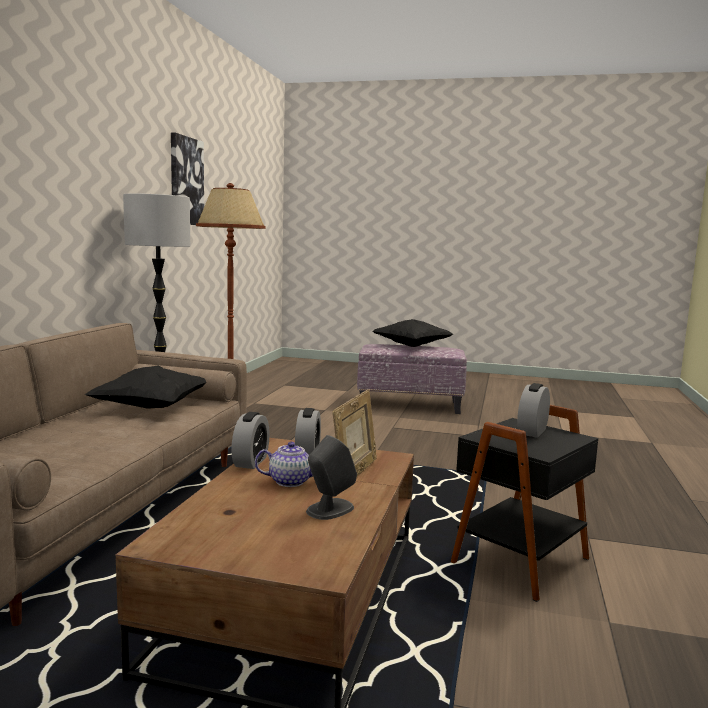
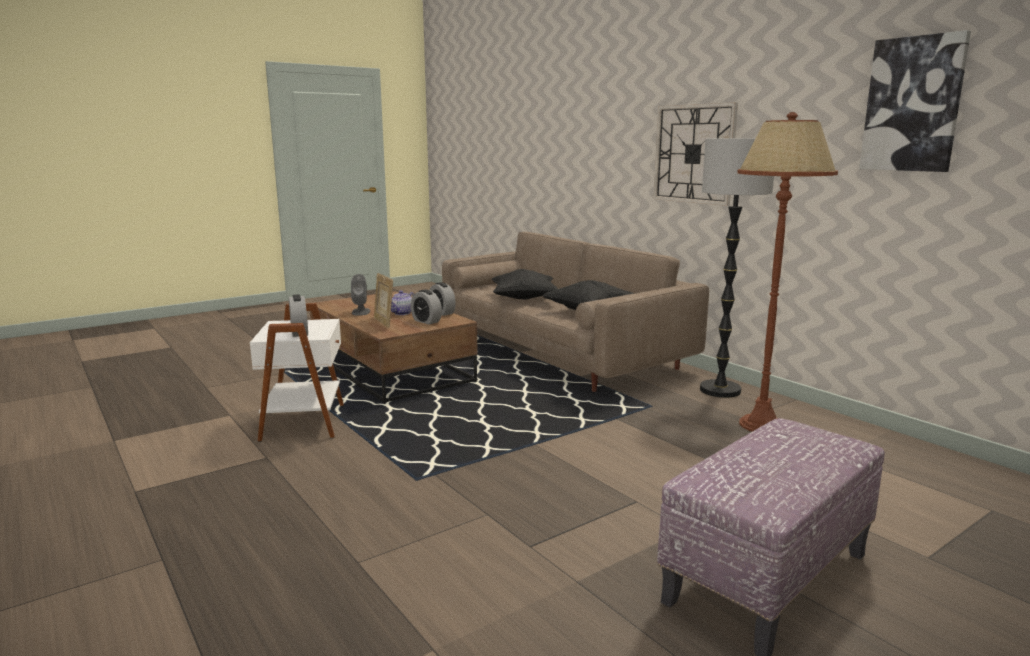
camera: 130 degrees right, 5 degrees up
(64, 206) = (694, 154): none -> wall clock
(411, 346) = (799, 462): black pillow -> black pillow (524, 299)
(517, 560) = (306, 422): black side table -> white side table

